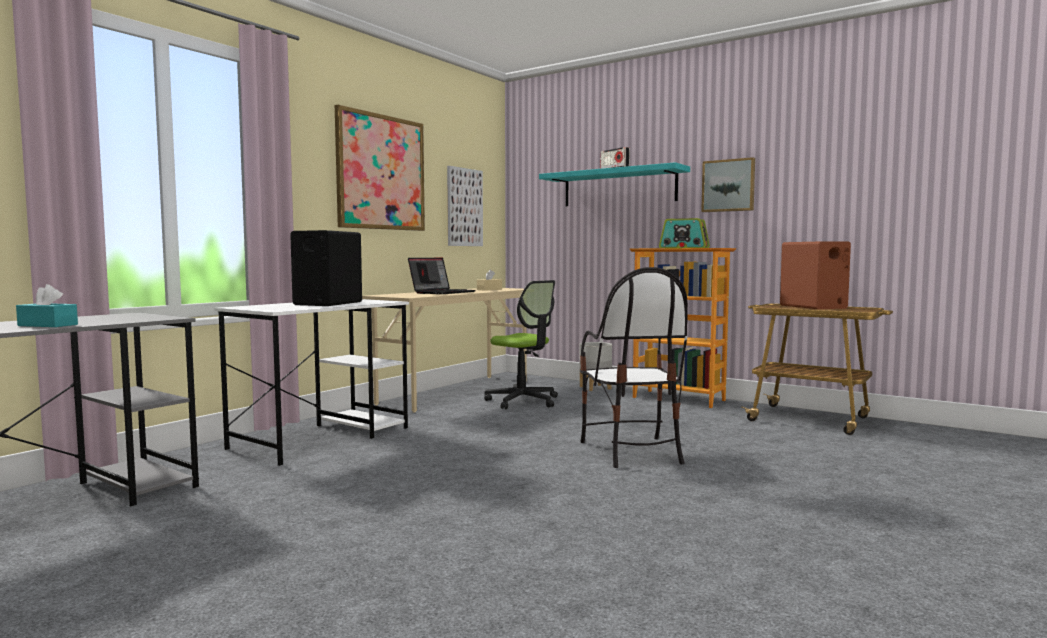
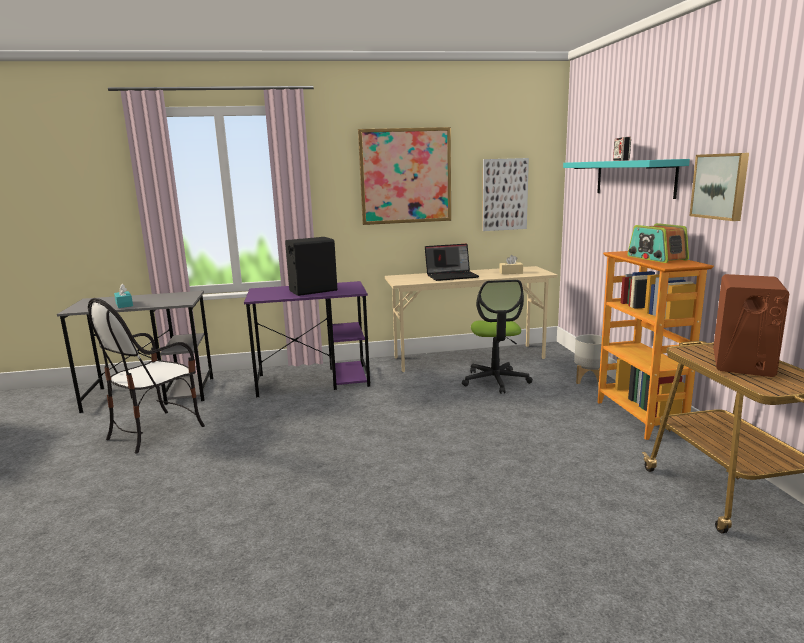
camera: 45 degrees right, 10 degrees up
(322, 437) = (314, 380): white desk -> purple desk
(631, 451) = (454, 464): chair -> chair (156, 431)

